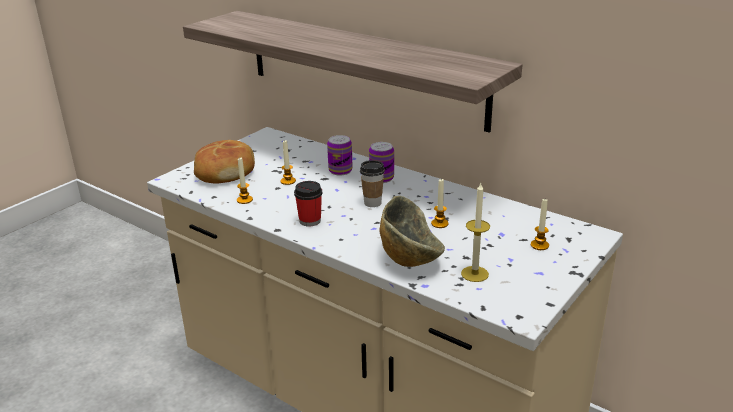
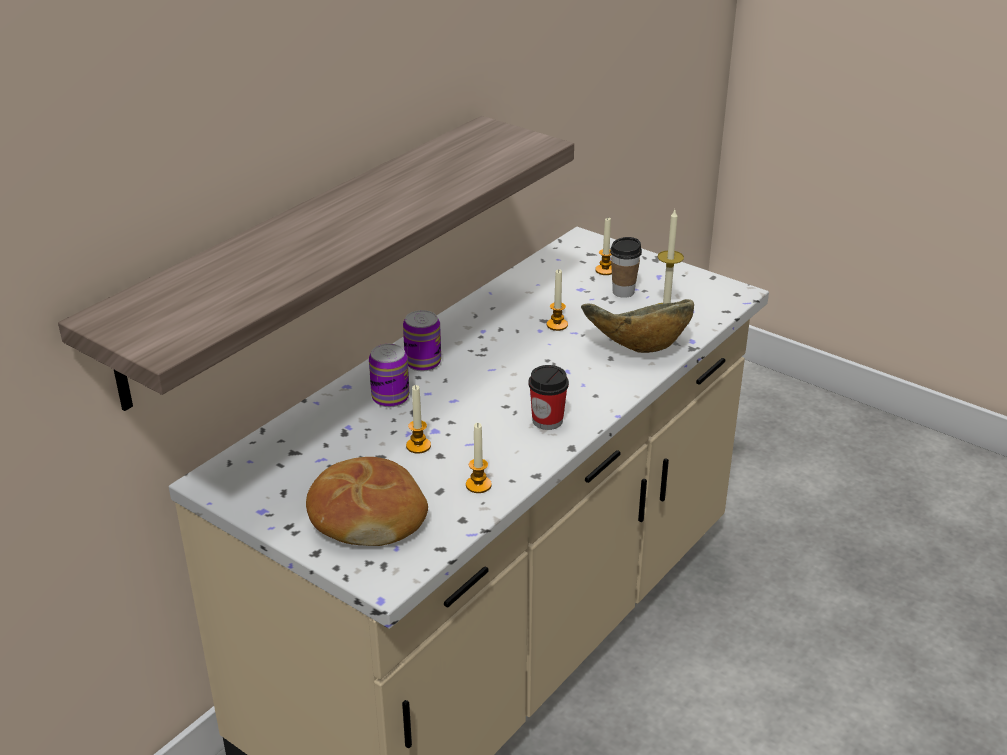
camera: 90 degrees left, 5 degrees up
(372, 203) = (499, 371): cup -> cup (623, 292)

